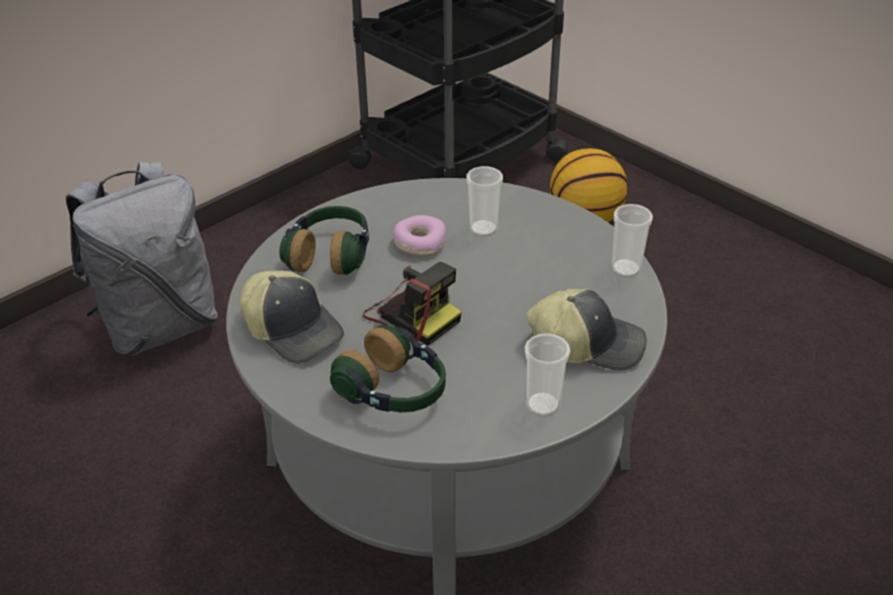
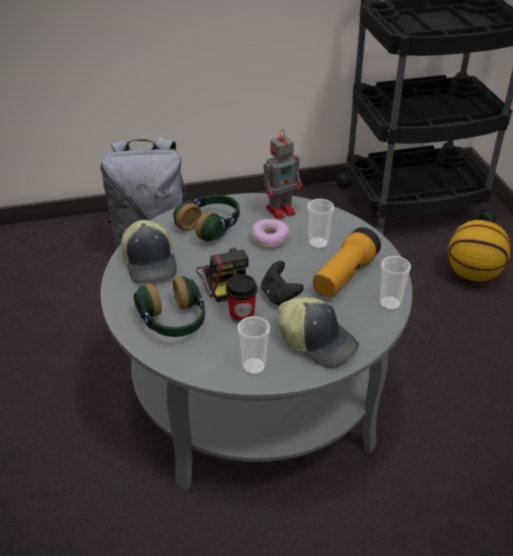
camera: 30 degrees right, 0 degrees up
(402, 203) = (281, 210): none -> toy robot
(472, 350) = (242, 316): none -> cup
(495, 308) = (279, 296): none -> black game controller
(548, 255) = (344, 275): none -> flashlight

